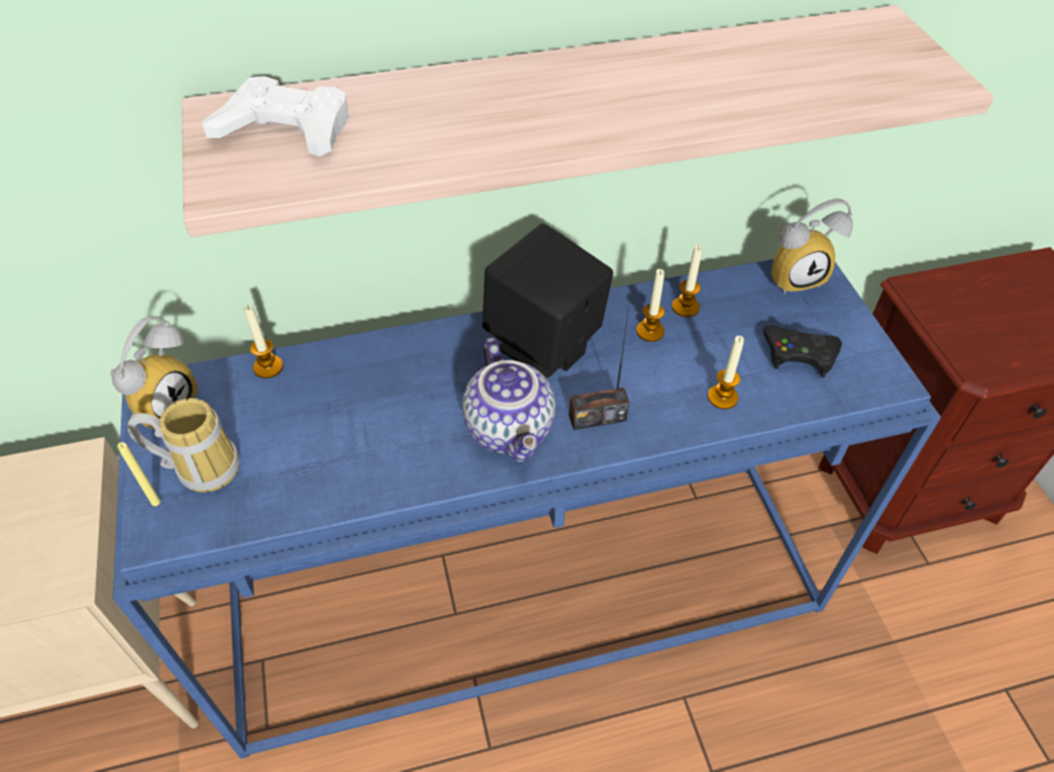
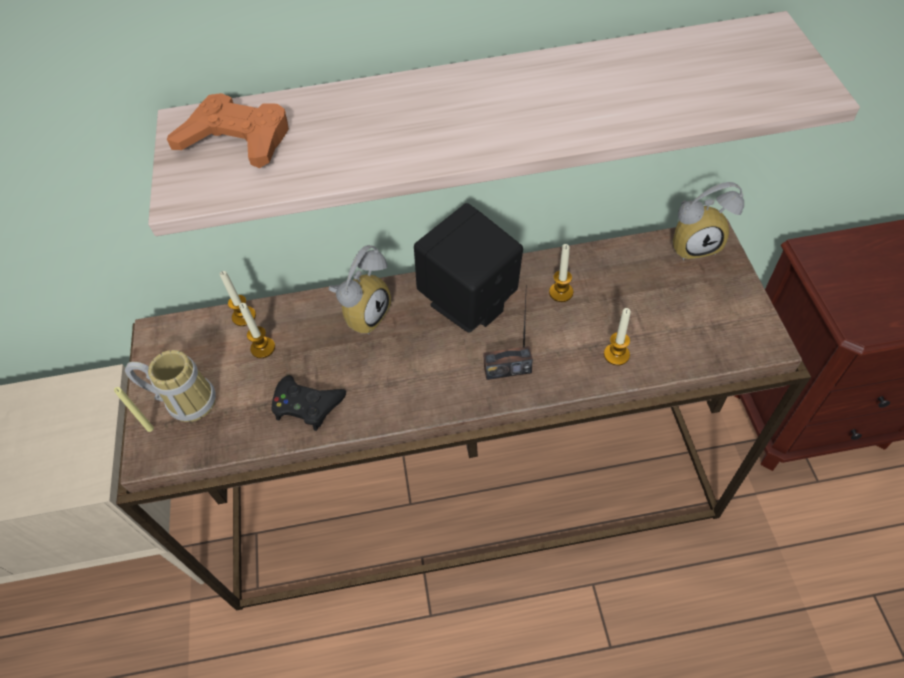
camera: 10 degrees right, 5 degrees up
(164, 404) = (161, 345): alarm clock -> alarm clock (364, 312)
(285, 129) = (237, 139): white game controller -> orange game controller
(512, 429) = (435, 377): teapot -> none
(527, 591) = (470, 488): blue console table -> brown console table
(685, 307) = (594, 271): candle -> candle (263, 348)
(799, 354) = (689, 317): black game controller -> black game controller (307, 405)

